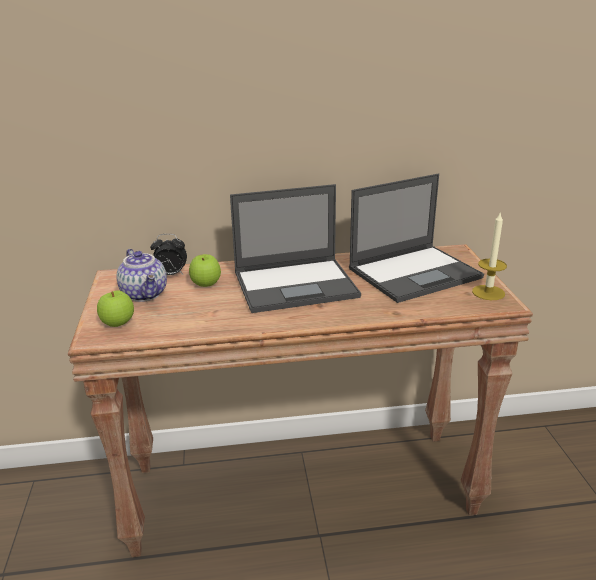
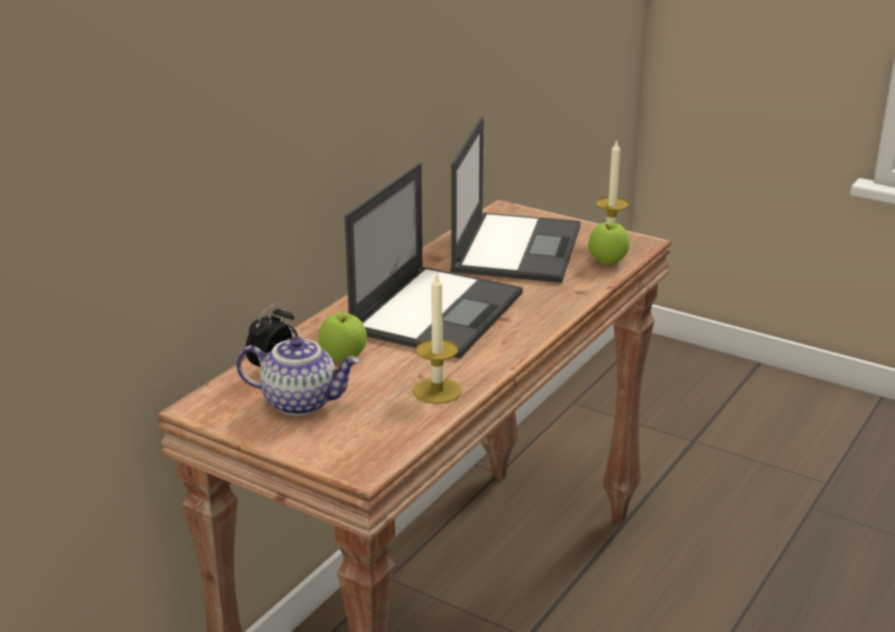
camera: 50 degrees left, 0 degrees up
(118, 323) = (351, 442): apple -> apple (607, 262)
(204, 322) = (437, 391): none -> candle

